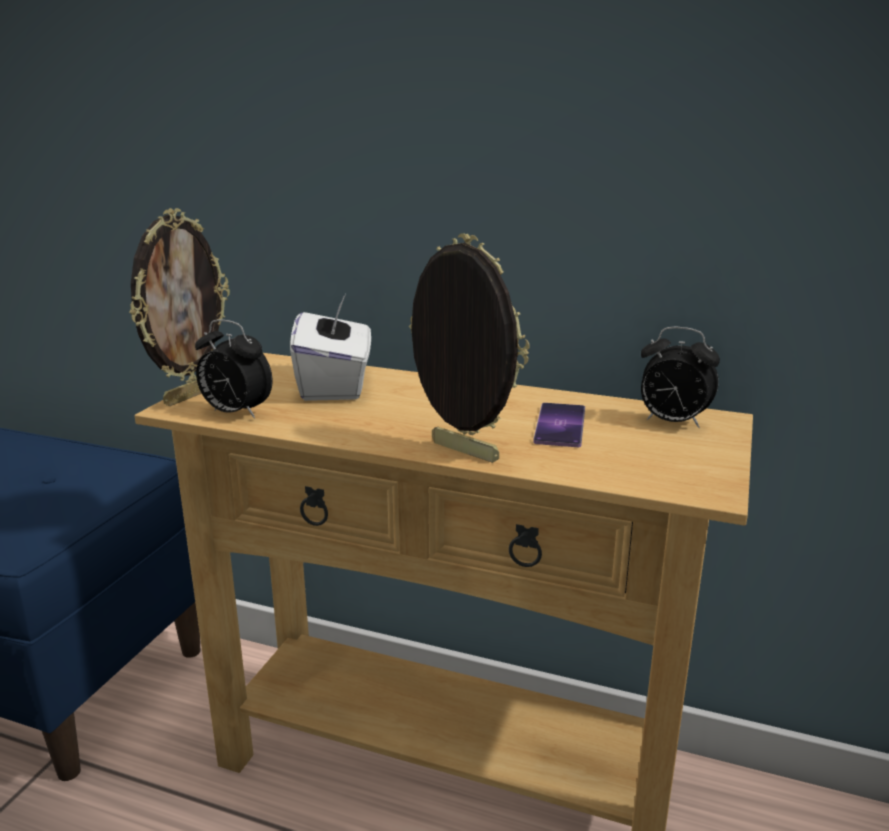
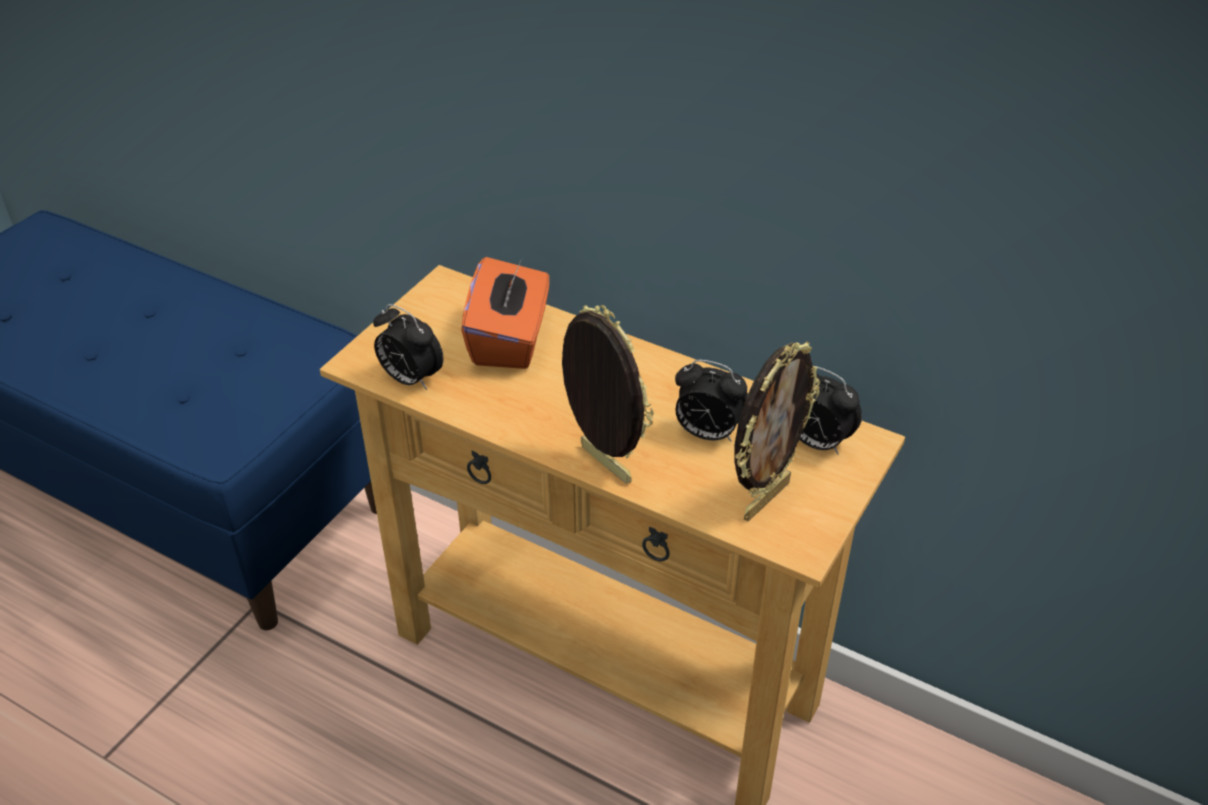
camera: 10 degrees right, 20 degrees up
(191, 395) = (372, 342): picture frame -> picture frame (764, 498)
(335, 385) = (510, 340): white tissue box -> orange tissue box
(560, 425) = (707, 433): phone -> alarm clock

